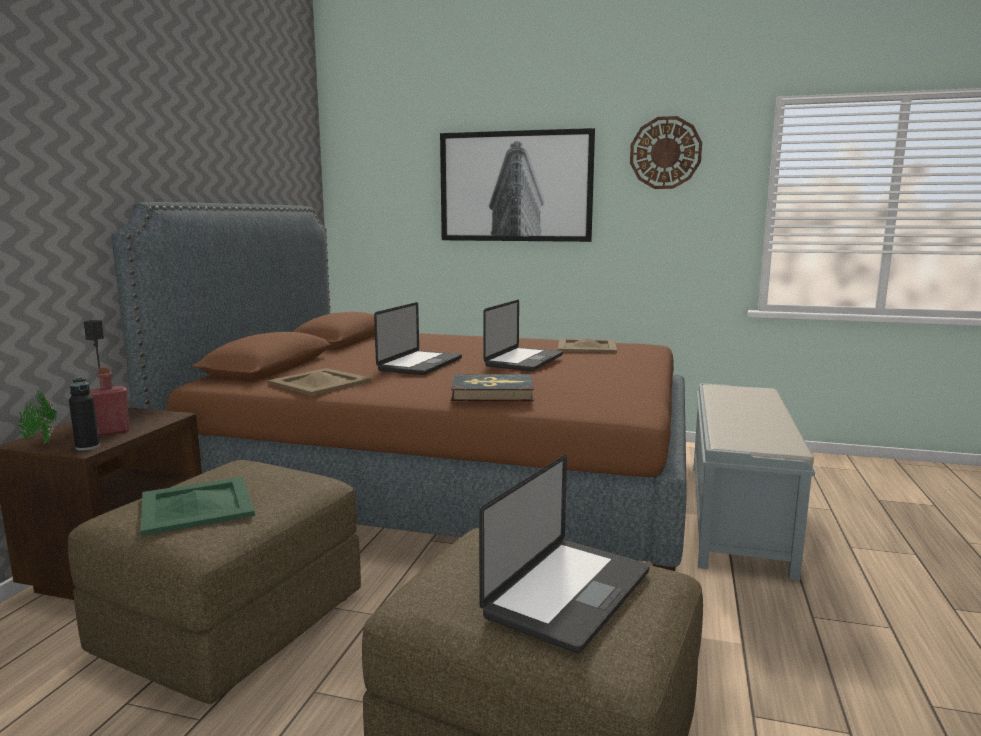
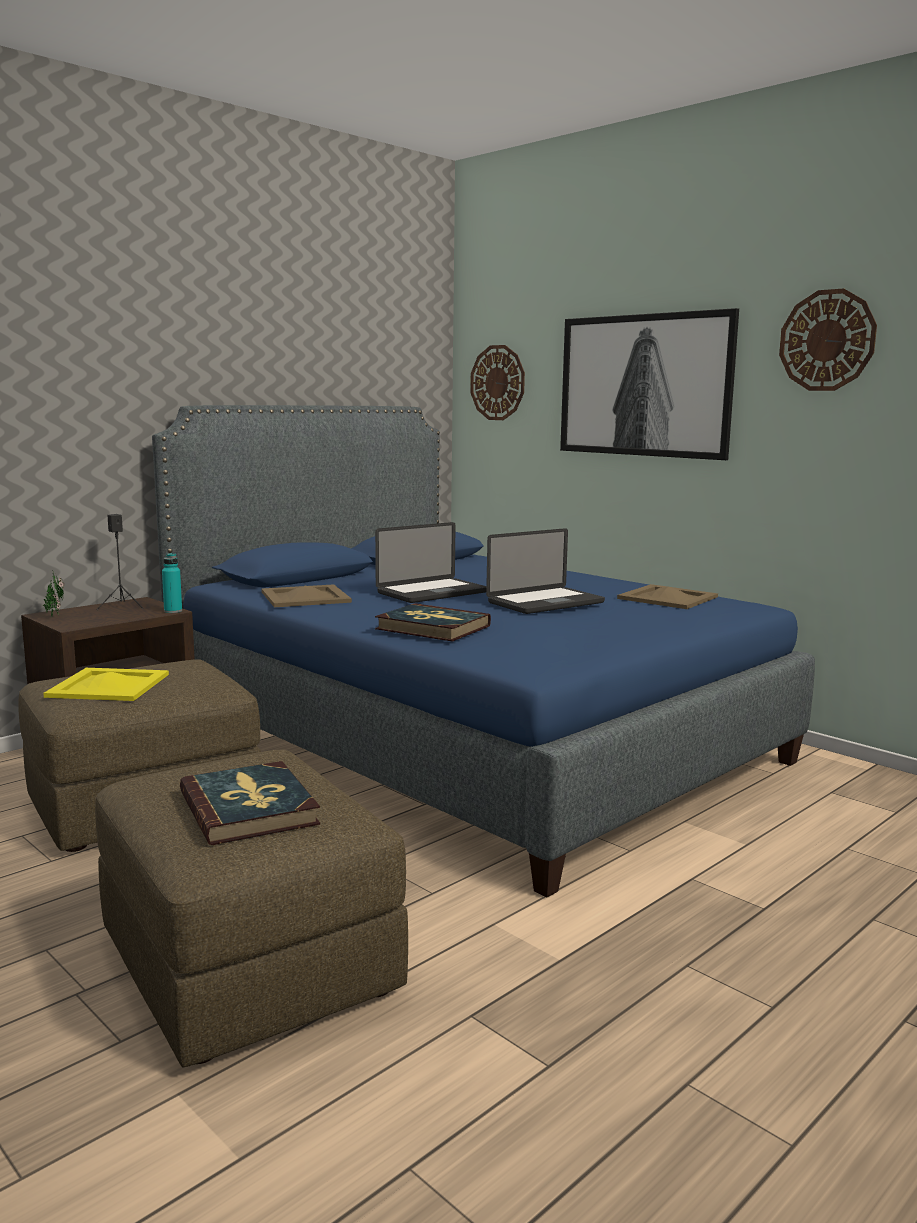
camera: 30 degrees right, 0 degrees up
(87, 447) = (76, 624): black bottle -> none
(112, 431) = (109, 616): red bottle -> none
(175, 416) = (173, 611): none -> turquoise bottle
(196, 505) = (108, 685): green tray -> yellow tray
(372, 186) = (497, 383): none -> wall clock
(446, 484) = (466, 738): brown bed -> blue bed
(569, 594) = (249, 808): laptop -> book
(736, 514) = (768, 846): grey bench -> none

